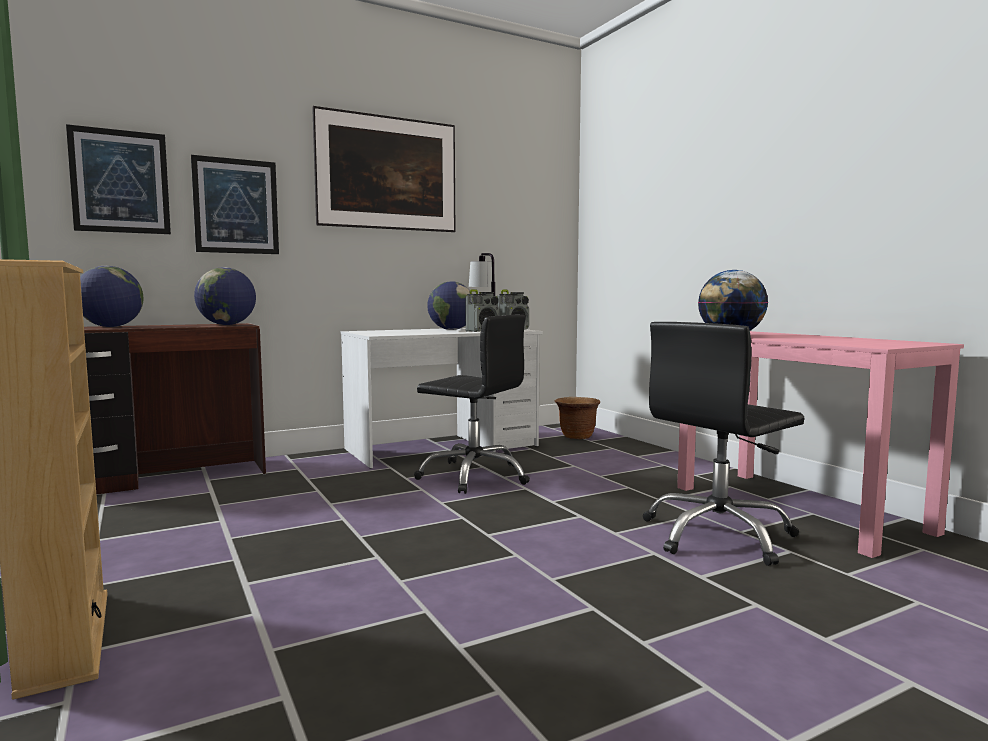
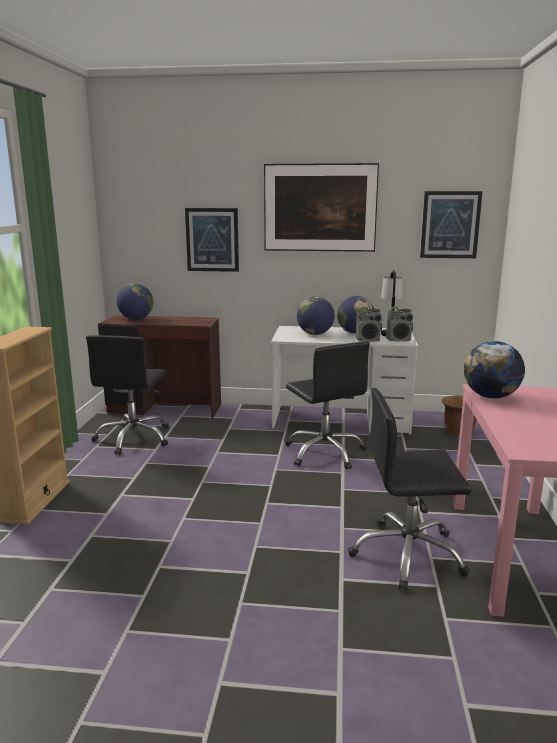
camera: 35 degrees right, 10 degrees up
(120, 182) = (147, 228): picture -> picture (450, 225)
(161, 516) = (134, 438): none -> black office chair
(227, 325) = (196, 322): globe -> globe (315, 334)

